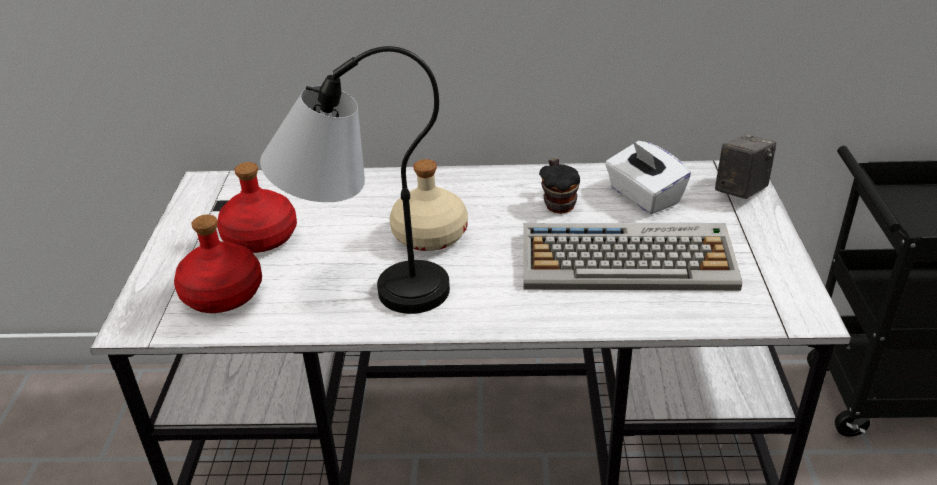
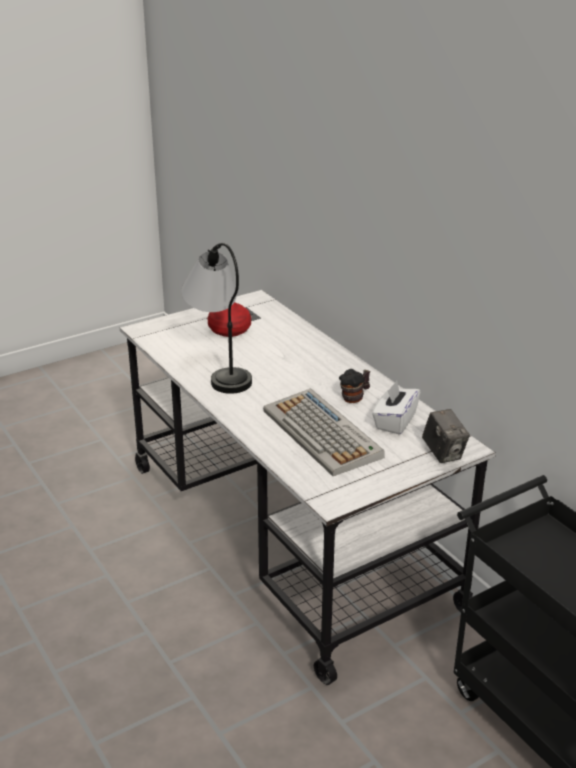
camera: 55 degrees right, 5 degrees down
(223, 294) = (180, 339): red bottle -> none
(429, 235) = (280, 371): beige bottle -> none
(741, 191) = (443, 453): camera -> camera turned 60 degrees clockwise

